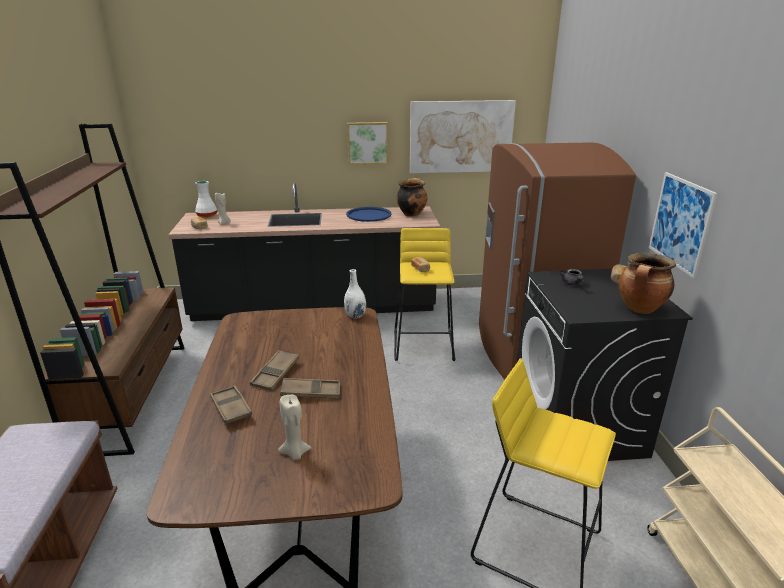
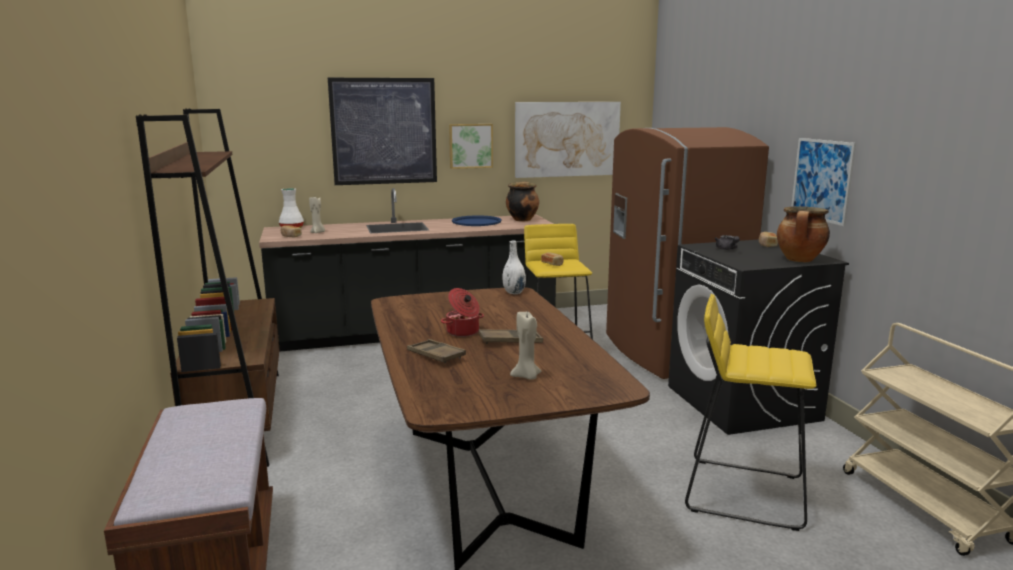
camera: 10 degrees left, 10 degrees down
(275, 373) = (463, 332): brown tray -> cooking pot
(287, 129) = (384, 131): none -> picture

